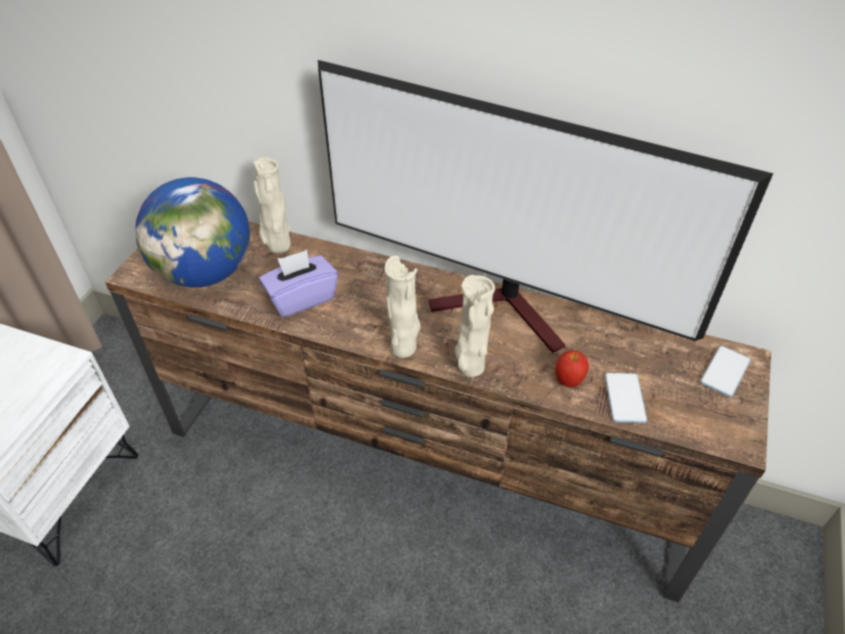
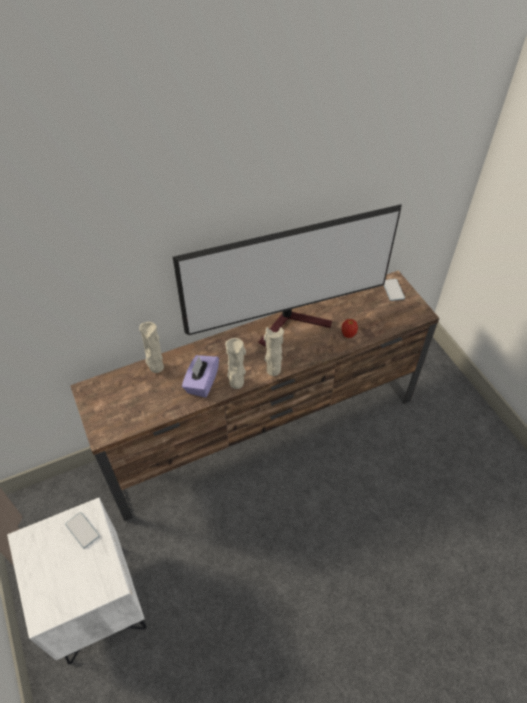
camera: 45 degrees left, 5 degrees up
(206, 272) = (138, 406): globe -> none
(470, 368) = (308, 358): beige vase -> beige vase (236, 384)
(625, 398) = (373, 326): phone -> phone (82, 530)

